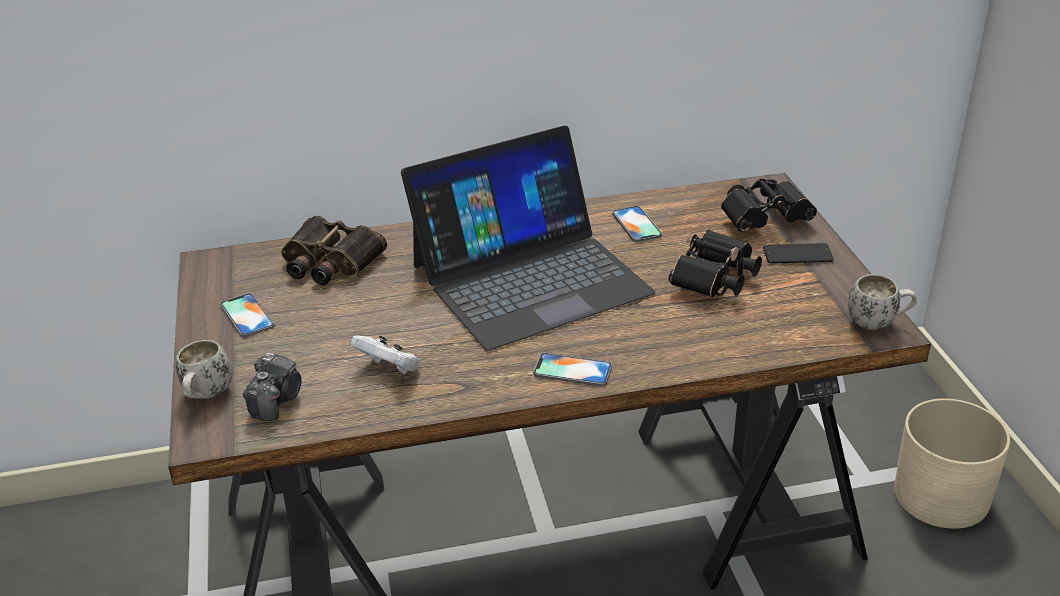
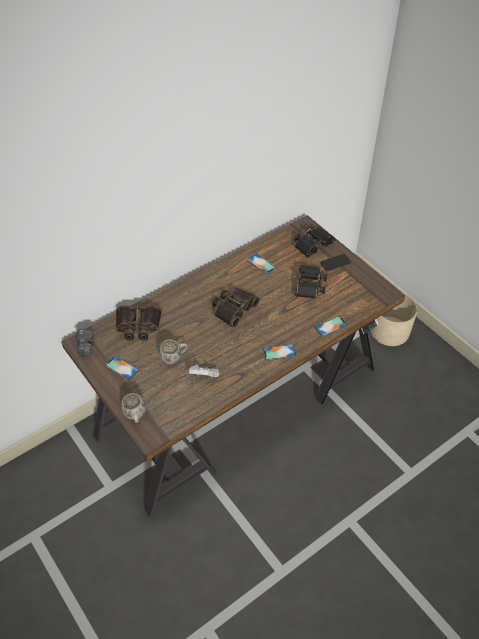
camera: 25 degrees left, 15 degrees up
(277, 400) = (168, 408): camera -> camera (86, 346)
(529, 278) = (233, 308): laptop -> binoculars
(717, 355) = (330, 326): none -> phone
(878, 323) = (382, 291): white mug -> white mug (174, 358)

